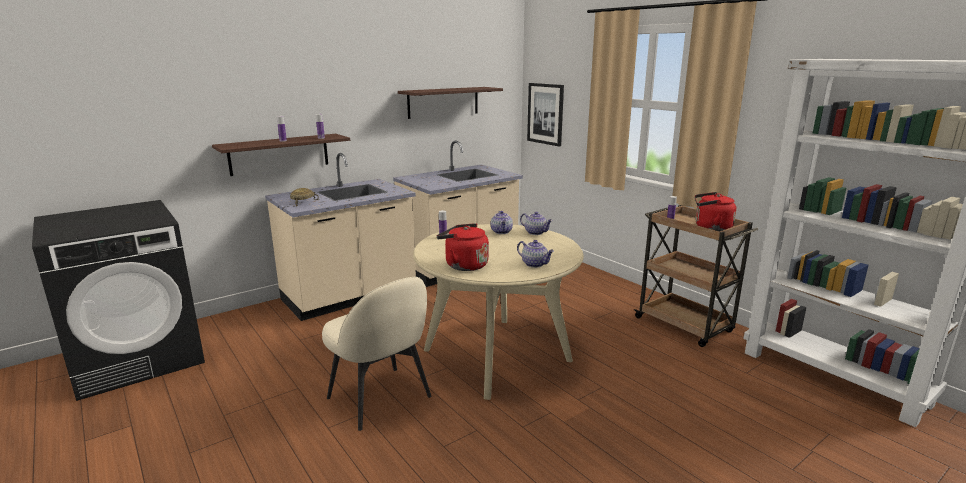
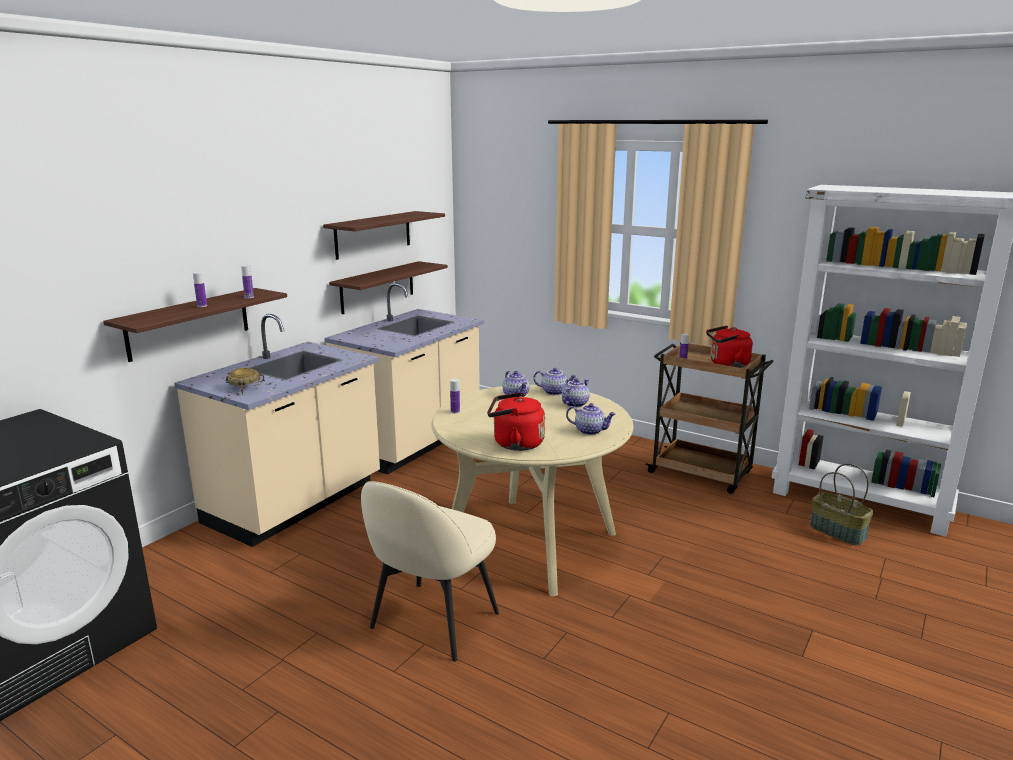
camera: 20 degrees left, 0 degrees up
(380, 399) = (432, 622): beige chair -> beige chair turned 90 degrees clockwise
(445, 144) = (377, 287): none -> shelf
(543, 243) = (574, 404): none -> teapot
(545, 114) = (490, 241): picture -> none
(791, 399) = (838, 532): none -> basket

